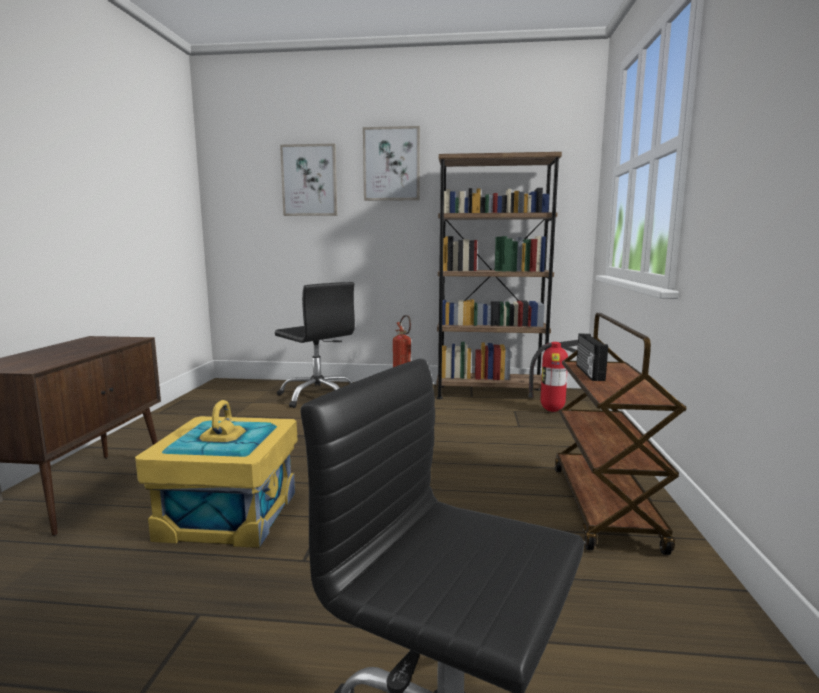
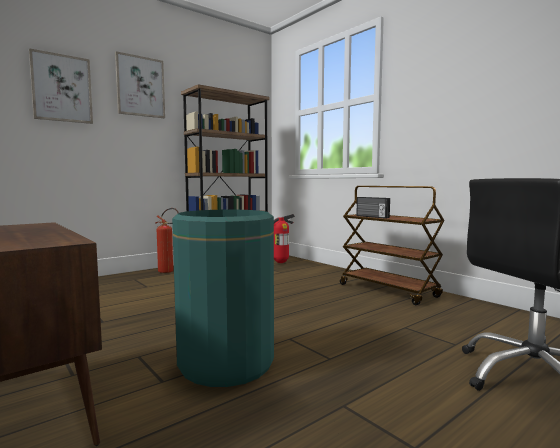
camera: 45 degrees left, 5 degrees down
(228, 515) = (225, 363): yellow storage box -> green trash can
(318, 396) = (104, 287): black office chair -> none

